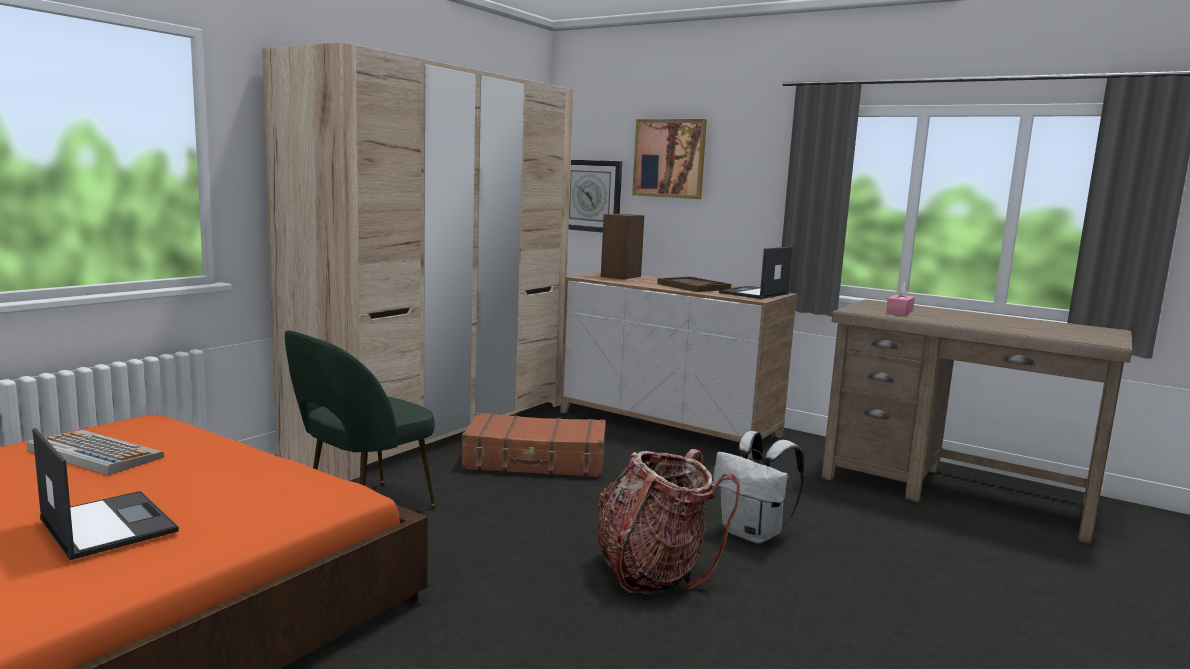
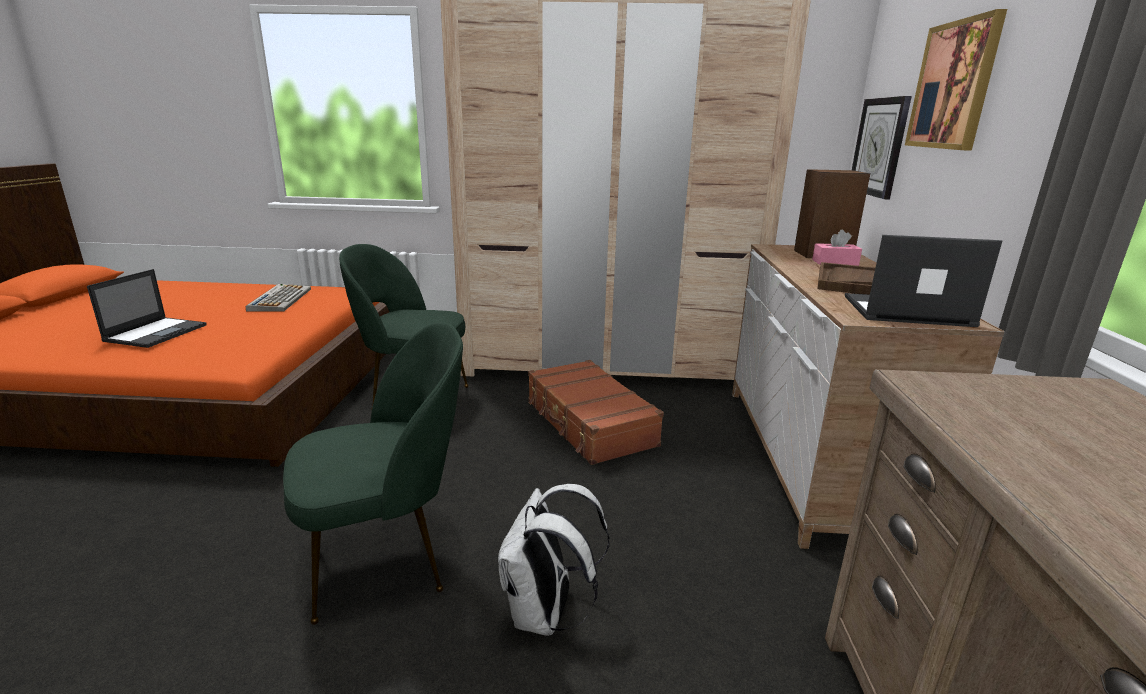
camera: 60 degrees right, 10 degrees up
(653, 572) = (390, 564): backpack -> green chair
(899, 312) = (1032, 422): pink tissue box -> pink tissue box (835, 262)

